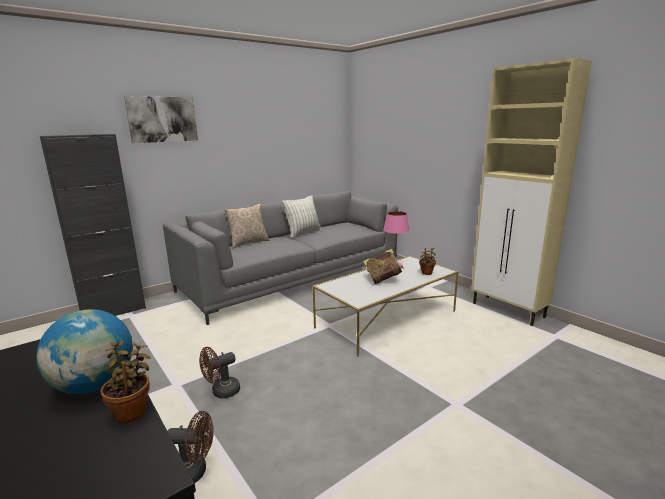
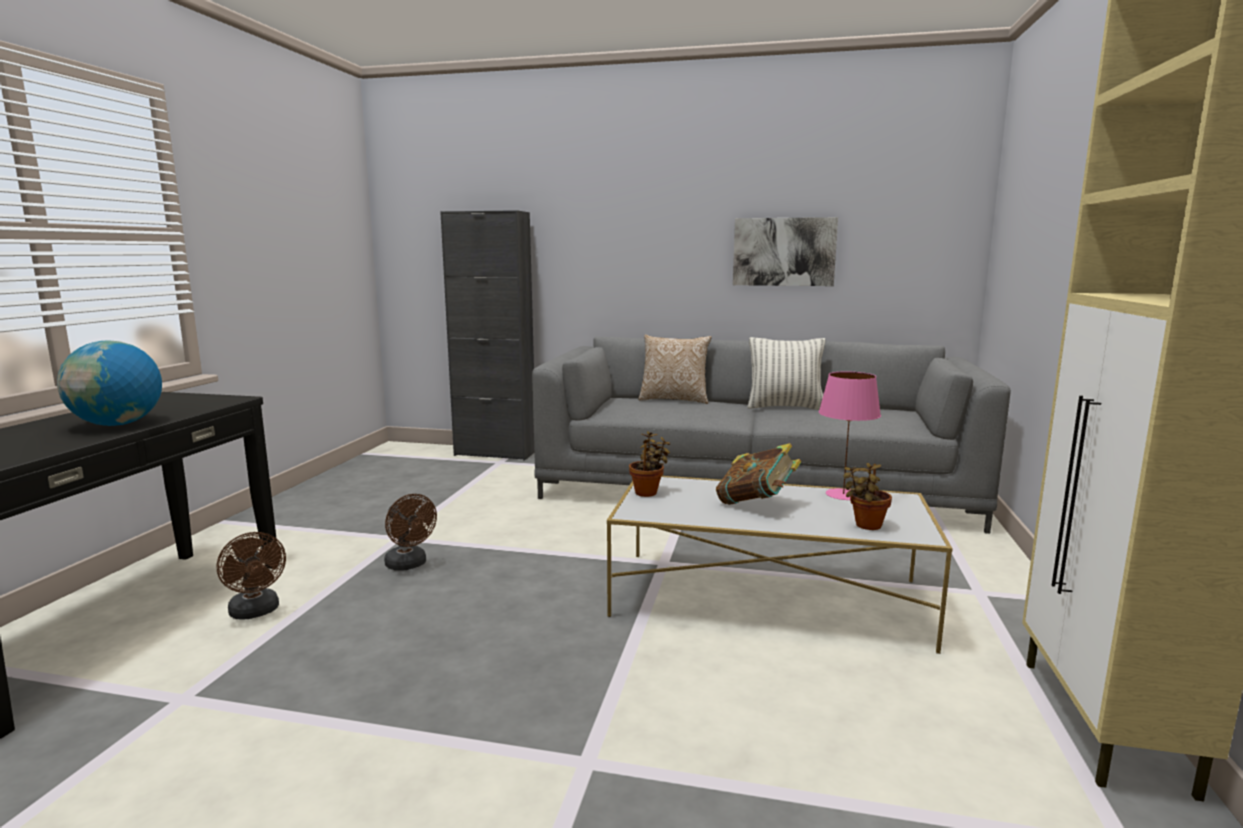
camera: 50 degrees right, 5 degrees down
(132, 412) = (69, 443): potted plant -> potted plant (648, 492)
(162, 119) = (600, 193): picture -> picture (784, 252)
(221, 392) = (409, 565): brown fan -> brown fan turned 150 degrees counterclockwise

